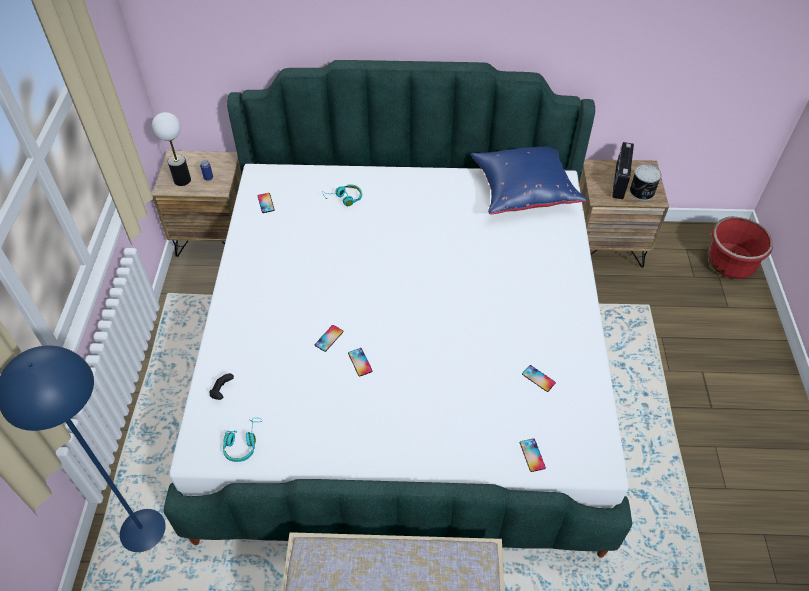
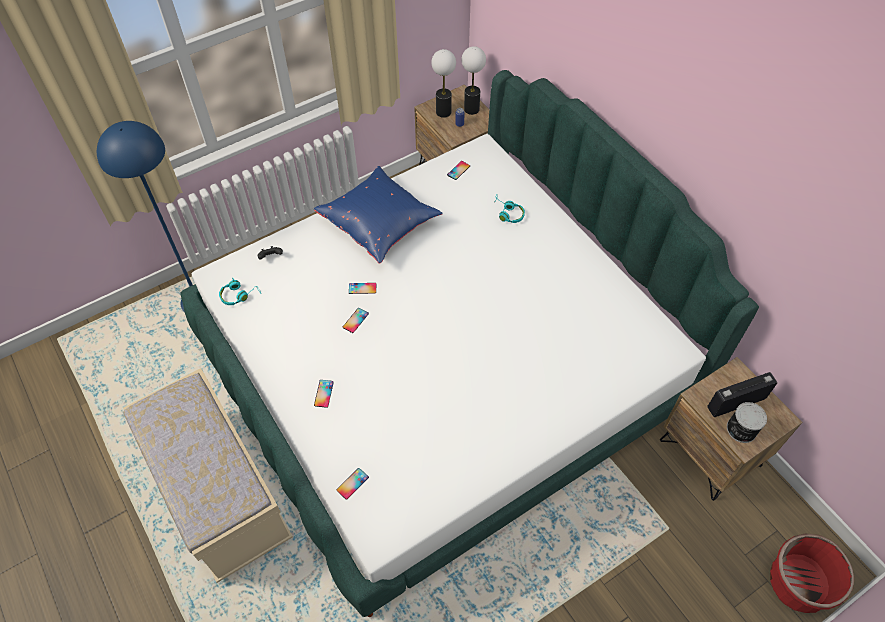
camera: 55 degrees right, 5 degrees up
(201, 161) = (471, 109): none -> table lamp
(523, 191) = (635, 329): blue pillow -> blue pillow (379, 224)
(538, 378) = (431, 450): phone -> phone (323, 393)

